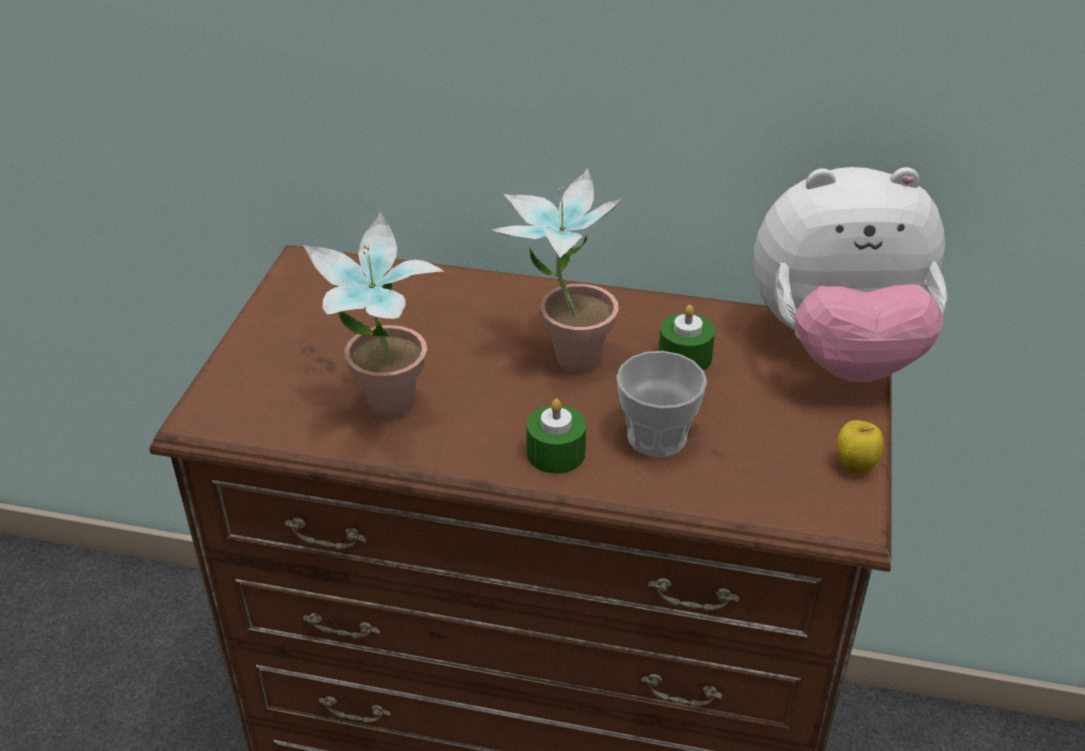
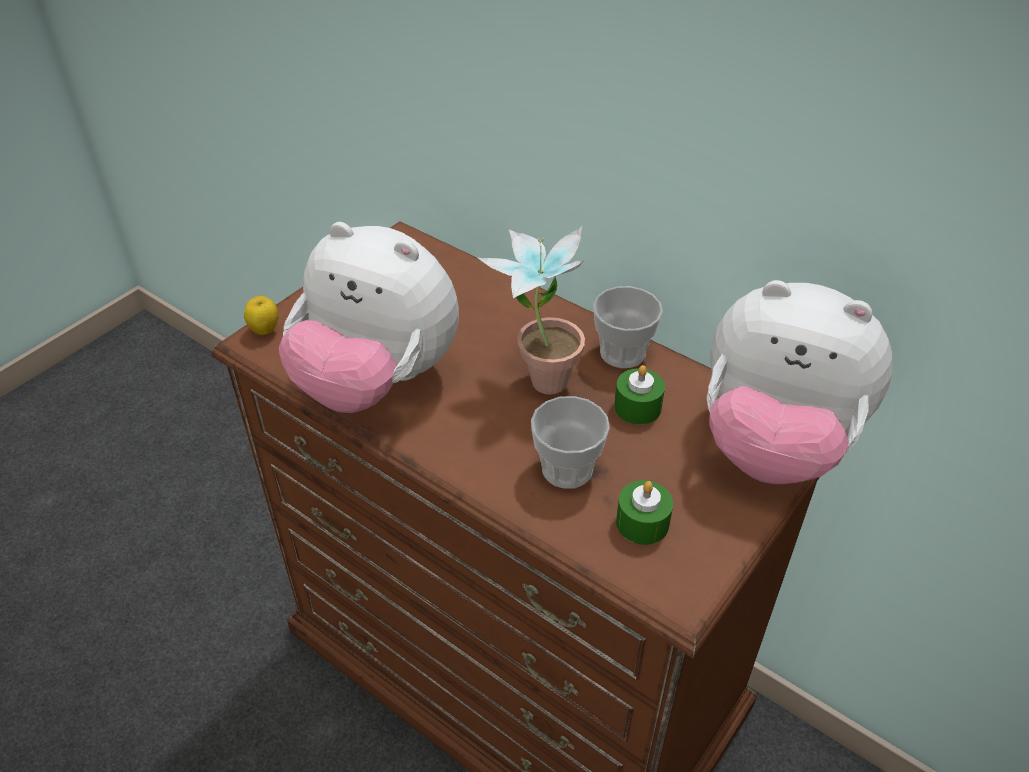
camera: 25 degrees right, 5 degrees up
(386, 416) = (376, 381): potted plant -> plush toy
(556, 453) = (479, 455): green candle -> green candle (642, 523)
(633, 310) = (622, 353): none -> cup
(855, 466) = (717, 554): apple -> apple (265, 330)

